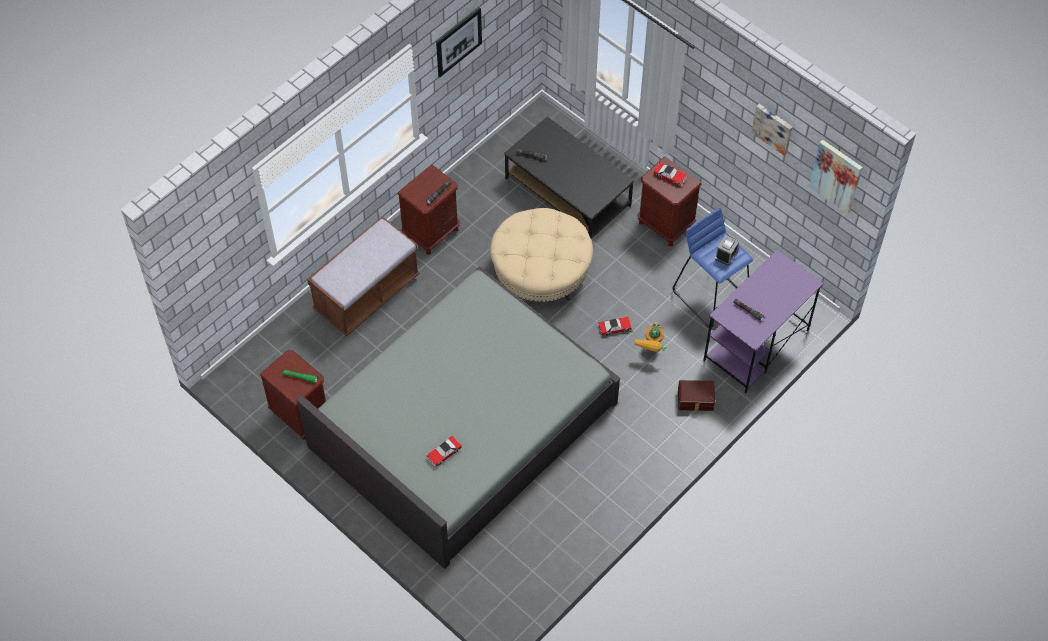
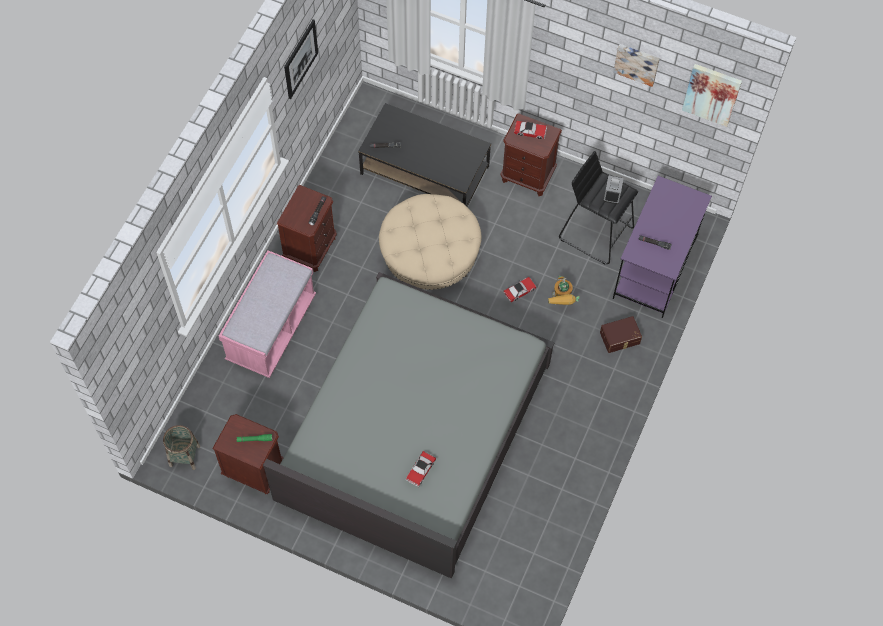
camera: 20 degrees left, 5 degrees up
(243, 383) = (184, 455): none -> basket
(366, 294) = (271, 329): brown bench -> pink bench
(711, 295) = (596, 232): blue stool -> black stool

